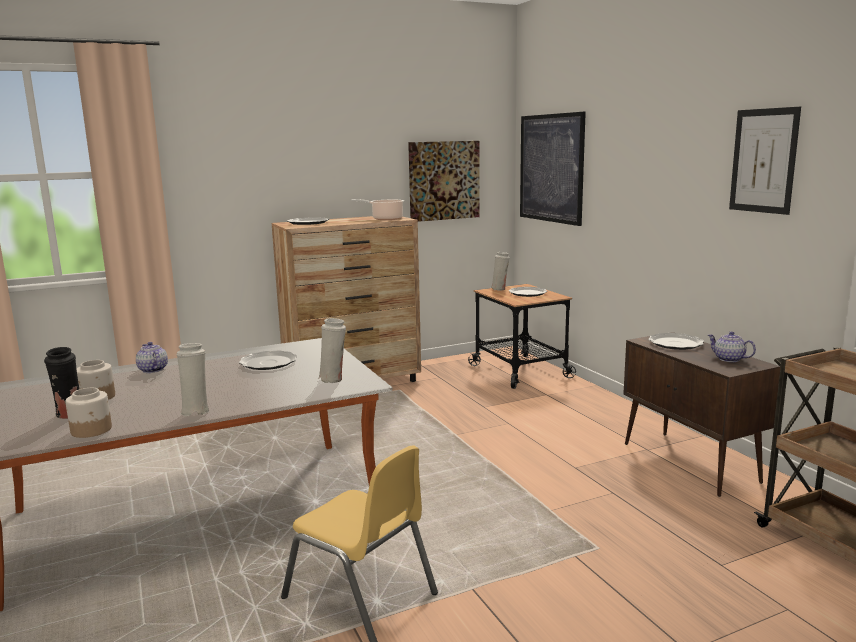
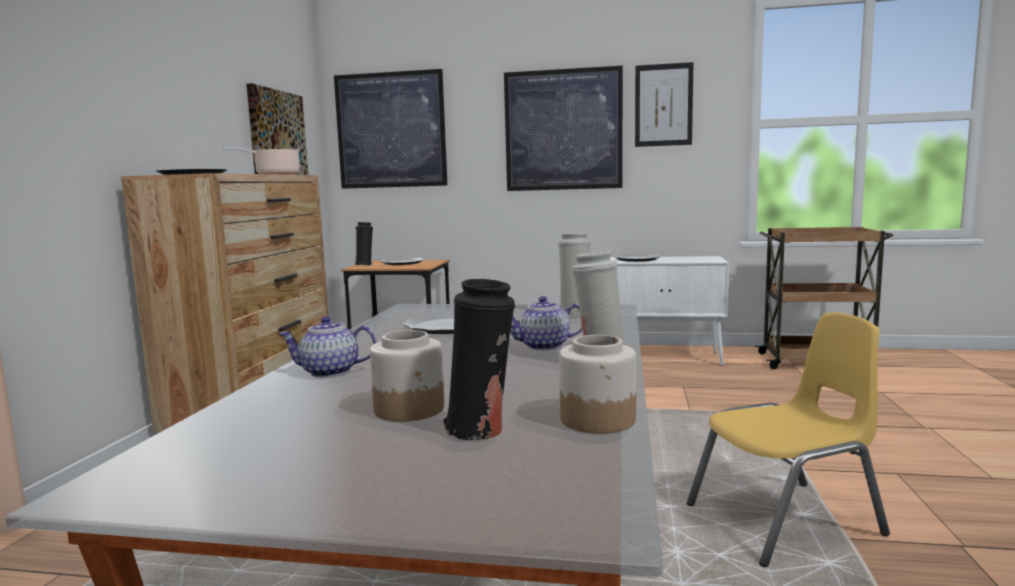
camera: 55 degrees left, 5 degrees down
(500, 289) = (365, 265): white vase -> black vase
(668, 181) = (563, 130): none -> picture
(690, 463) = (664, 358): brown cabinet -> white cabinet
(728, 359) = (691, 258): teapot -> teapot (543, 346)

